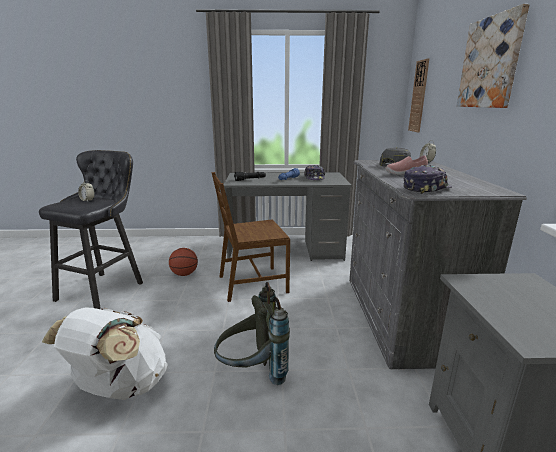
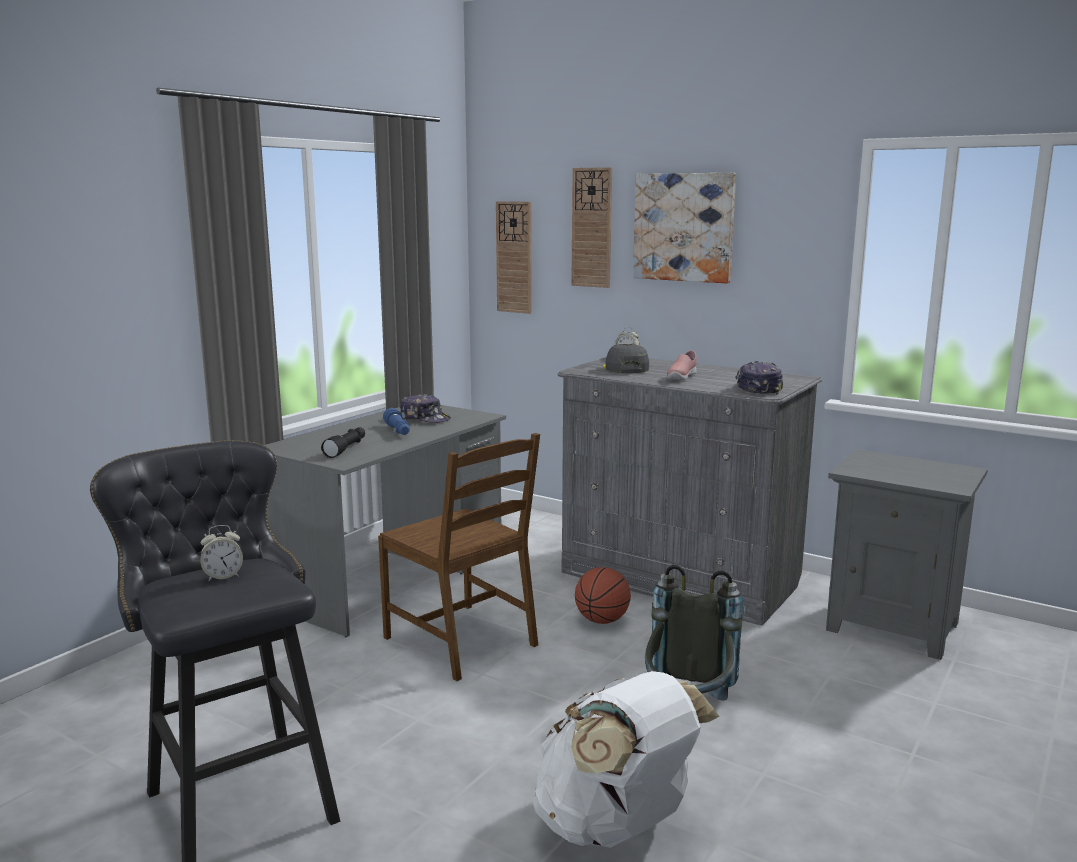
camera: 55 degrees left, 5 degrees down
(184, 274) = (324, 691): basketball -> basketball (602, 620)
(252, 284) = (463, 641): brown chair -> brown chair turned 60 degrees counterclockwise
(448, 71) = (592, 228): none -> wall clock

